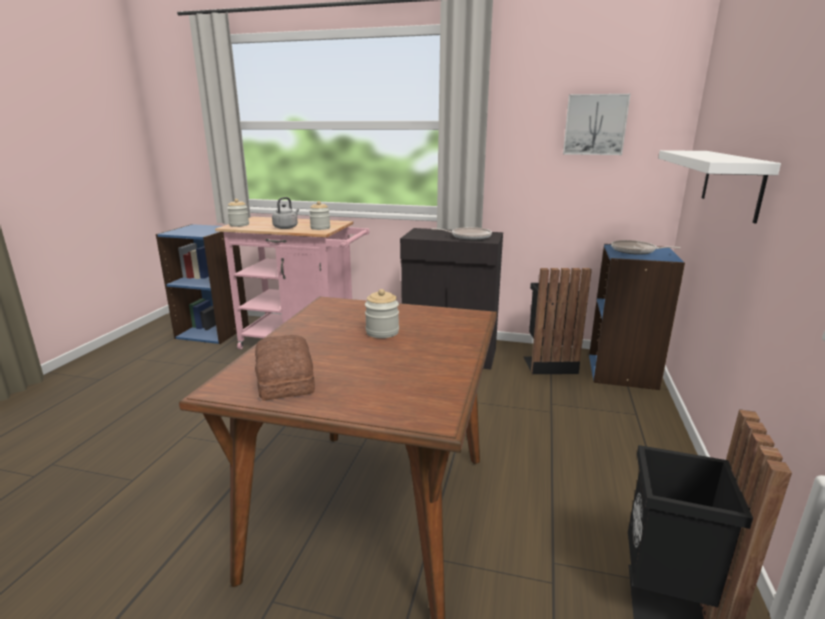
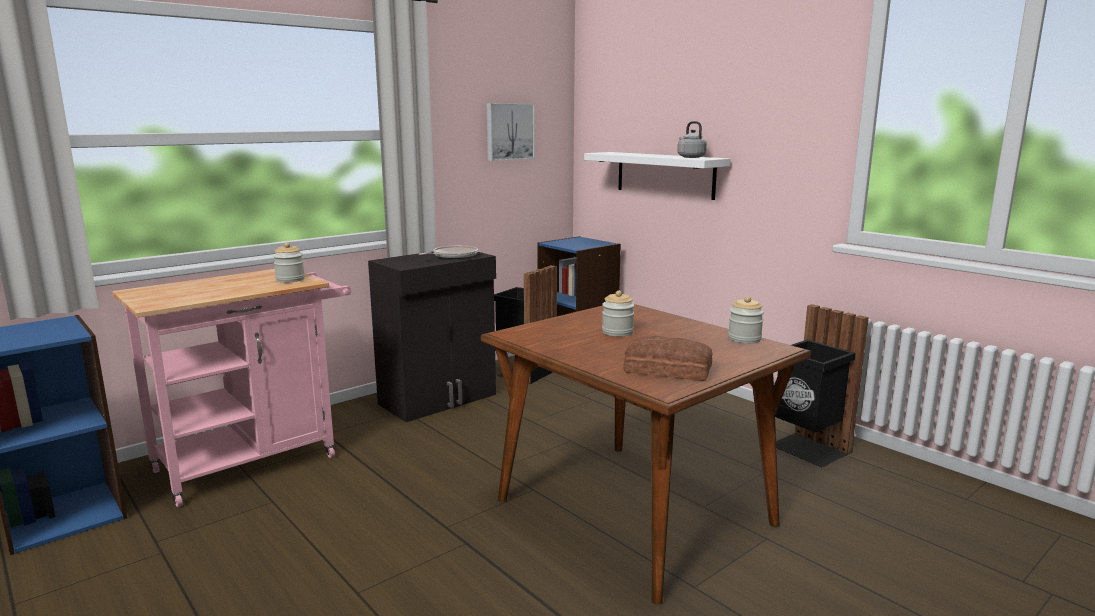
camera: 55 degrees left, 5 degrees down
(239, 225) = (155, 301): jar -> jar (744, 339)
(286, 227) = (243, 288): grey kettle -> grey kettle (690, 157)
(635, 251) = (573, 243): frying pan -> none

